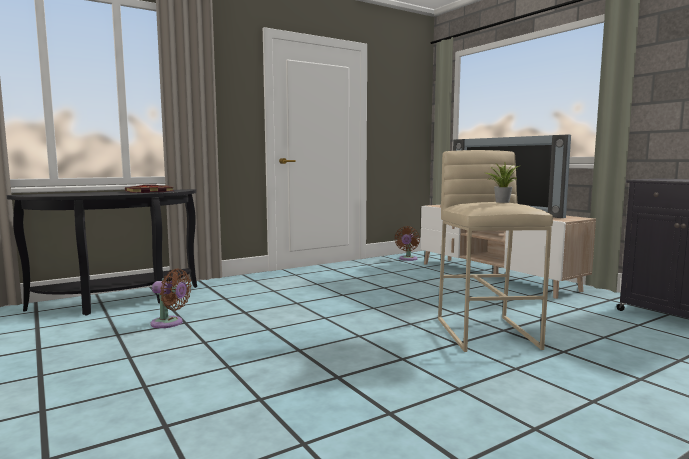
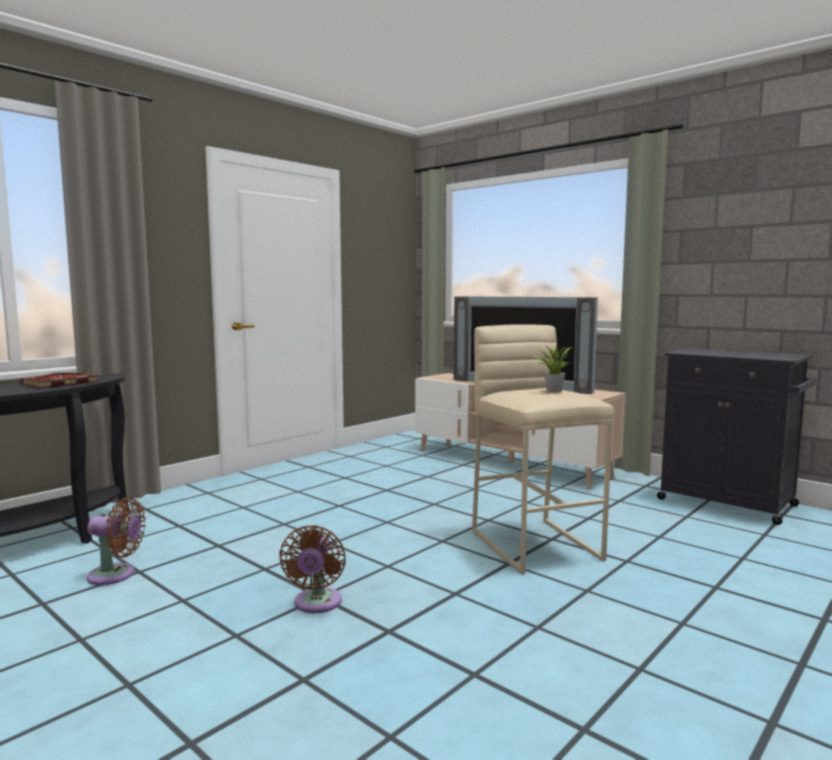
camera: 15 degrees left, 0 degrees up
(407, 259) = (397, 444): brown fan -> brown fan (316, 604)

